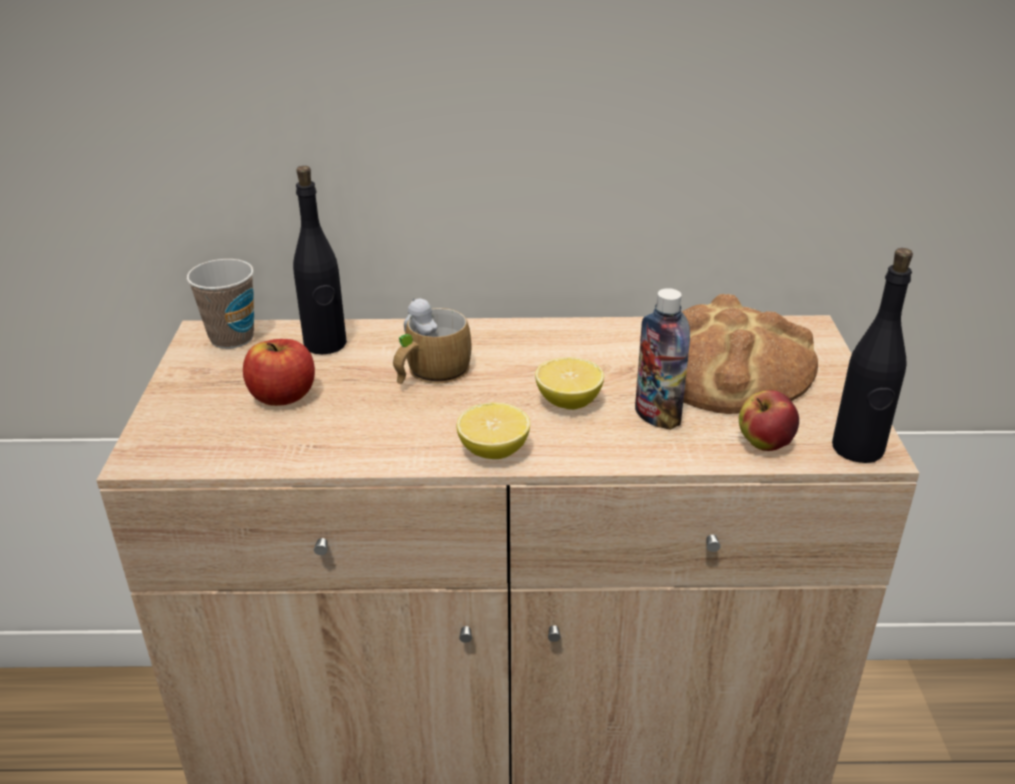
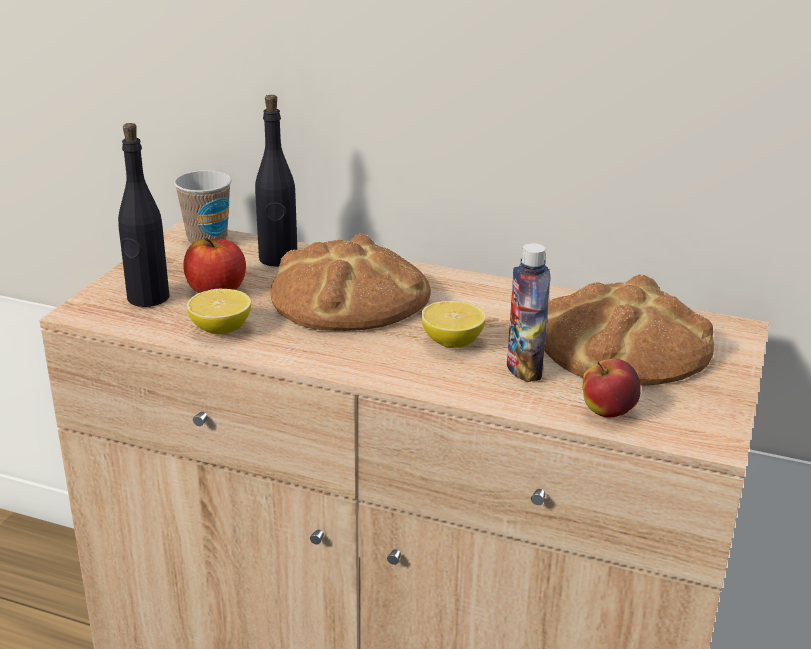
camera: 20 degrees right, 5 degrees down
(429, 372) = (348, 296): mug -> bread
(493, 451) = (357, 365): lemon -> lemon (220, 329)
(858, 449) = (698, 435): black bottle -> black bottle (148, 298)

